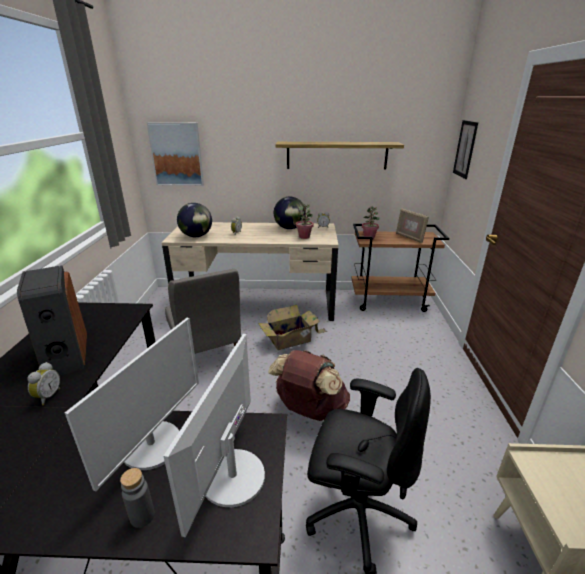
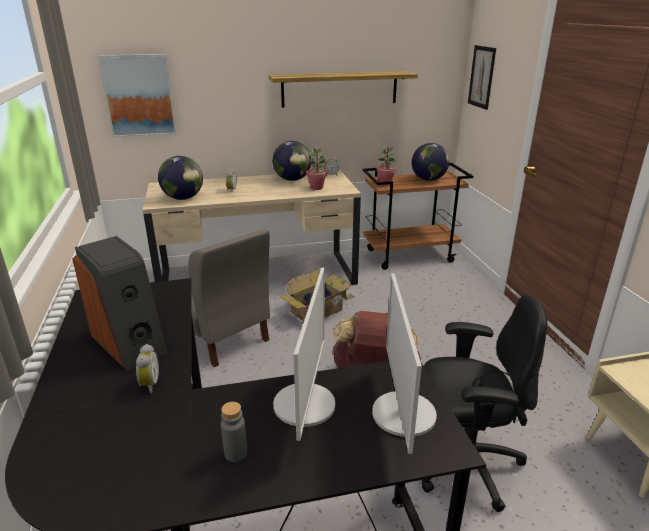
camera: 15 degrees left, 0 degrees up
(142, 516) = (342, 459): grey bottle -> grey bottle (235, 453)
(409, 238) = (428, 179): picture frame -> globe

